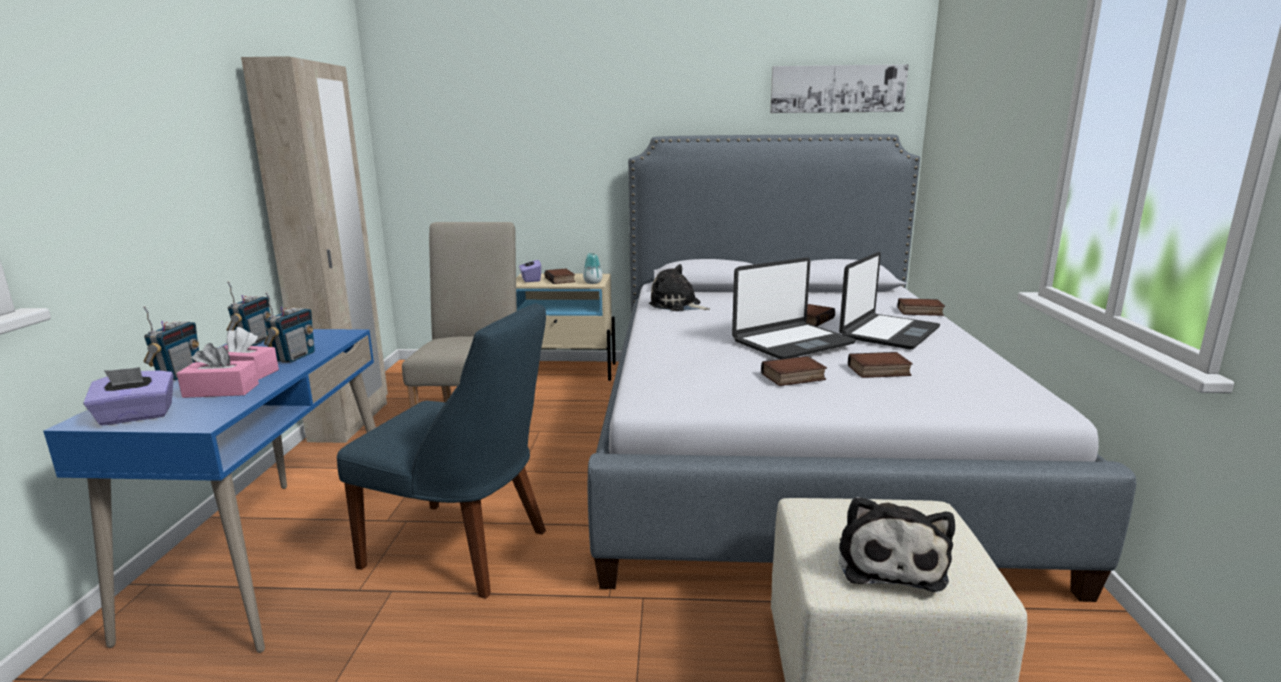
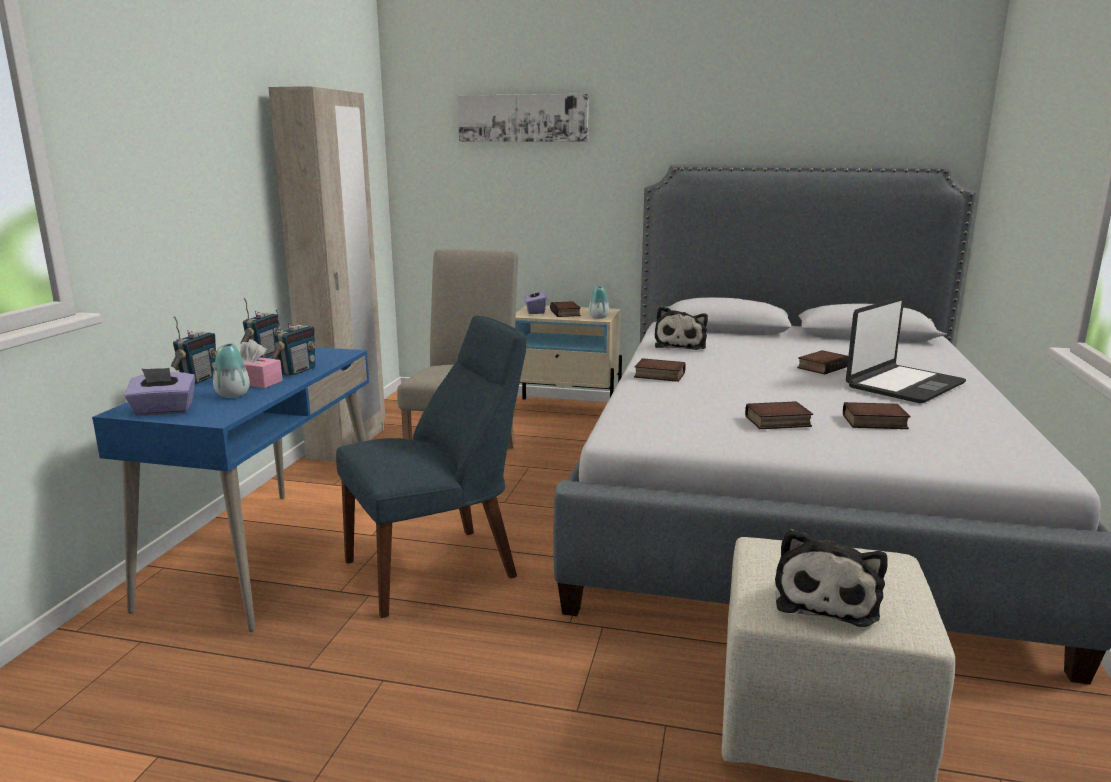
camera: 10 degrees right, 0 degrees up
(221, 391) = (233, 395): pink tissue box -> vase
(463, 550) = (438, 567): blue chair -> blue chair turned 60 degrees counterclockwise
(677, 305) = (681, 345): plush toy -> plush toy turned 120 degrees counterclockwise
(792, 342) = (790, 388): laptop -> none
(837, 89) = (881, 114): picture -> picture (523, 118)
(919, 312) = (951, 365): book -> book (658, 375)

